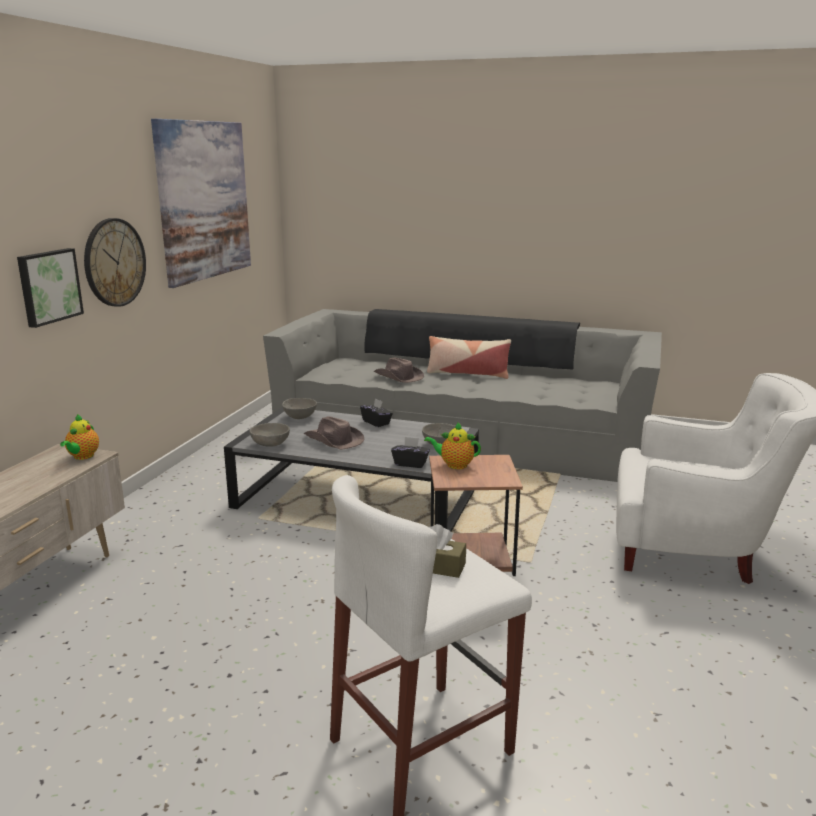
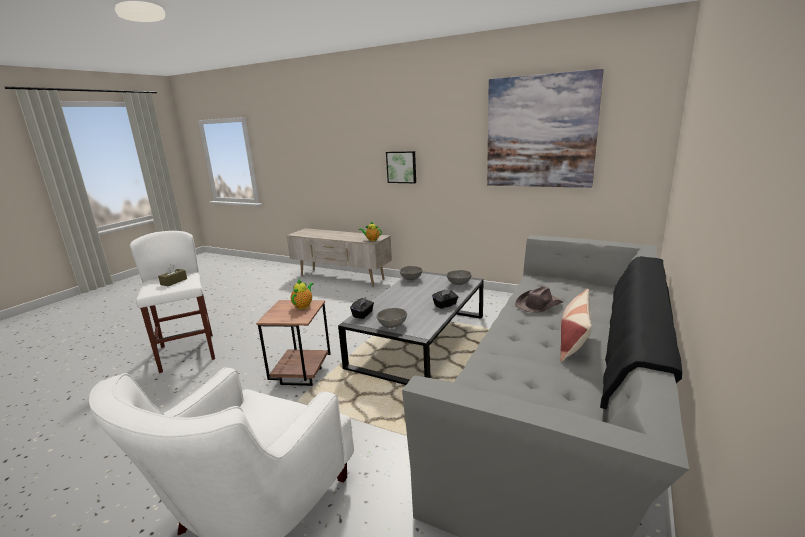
camera: 100 degrees right, 0 degrees up
(114, 262) = (445, 162): wall clock -> none
(333, 440) = (413, 293): brown hat -> none

